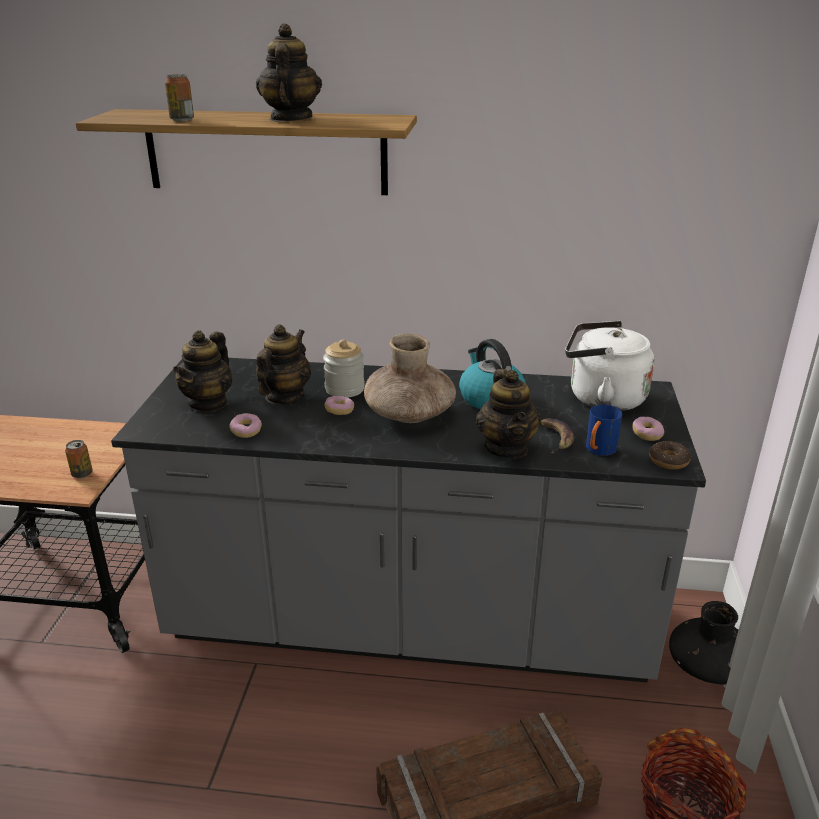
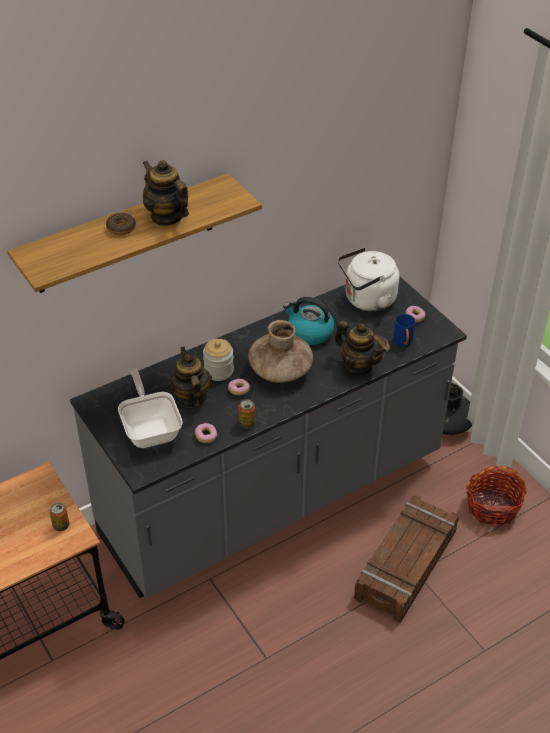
camera: 40 degrees left, 15 degrees up
(182, 120) = (100, 250): can -> can (247, 423)
(208, 403) = (151, 429): teapot -> frying pan
(668, 461) = (440, 331): donut -> donut (121, 228)

